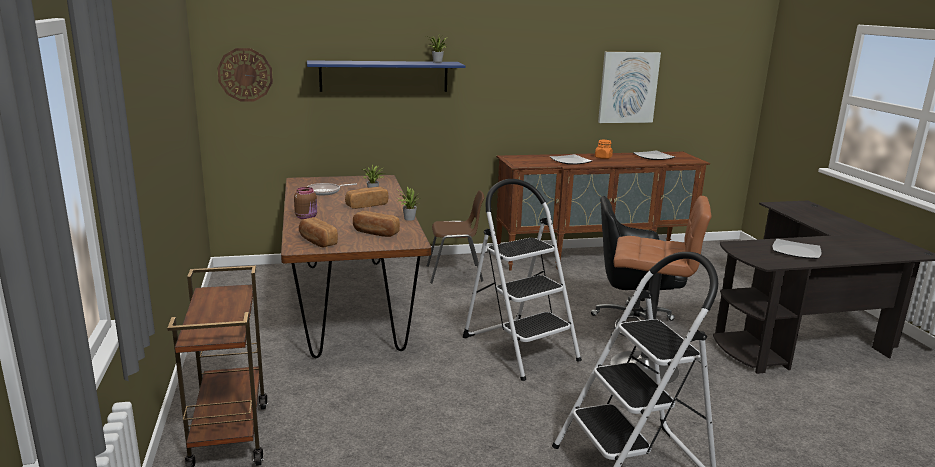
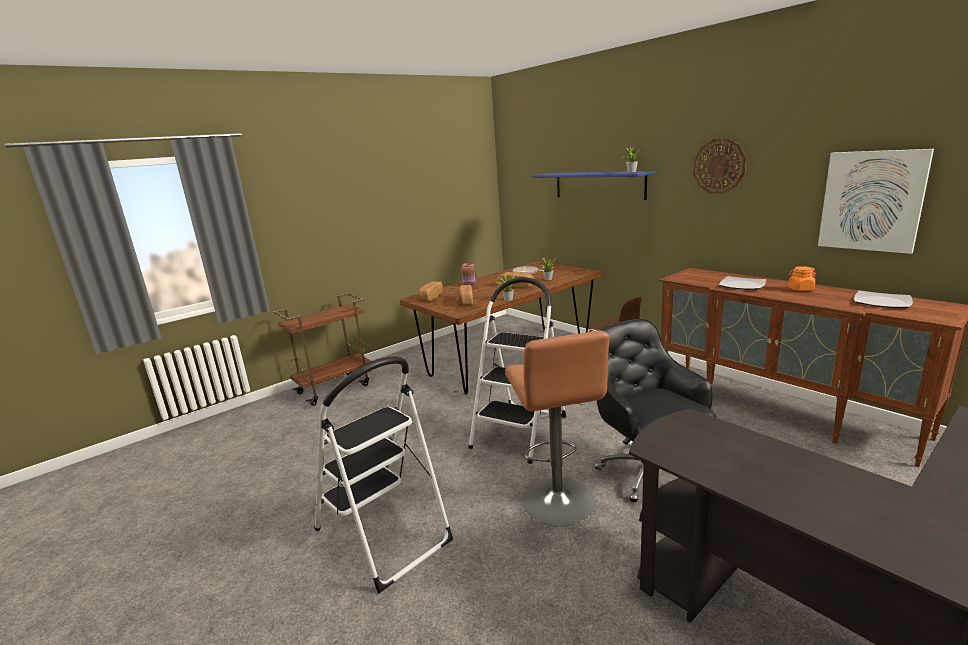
camera: 65 degrees right, 0 degrees up
(245, 74) = (519, 184): wall clock -> wall clock (719, 166)
(796, 252) = (746, 463): plate -> none

